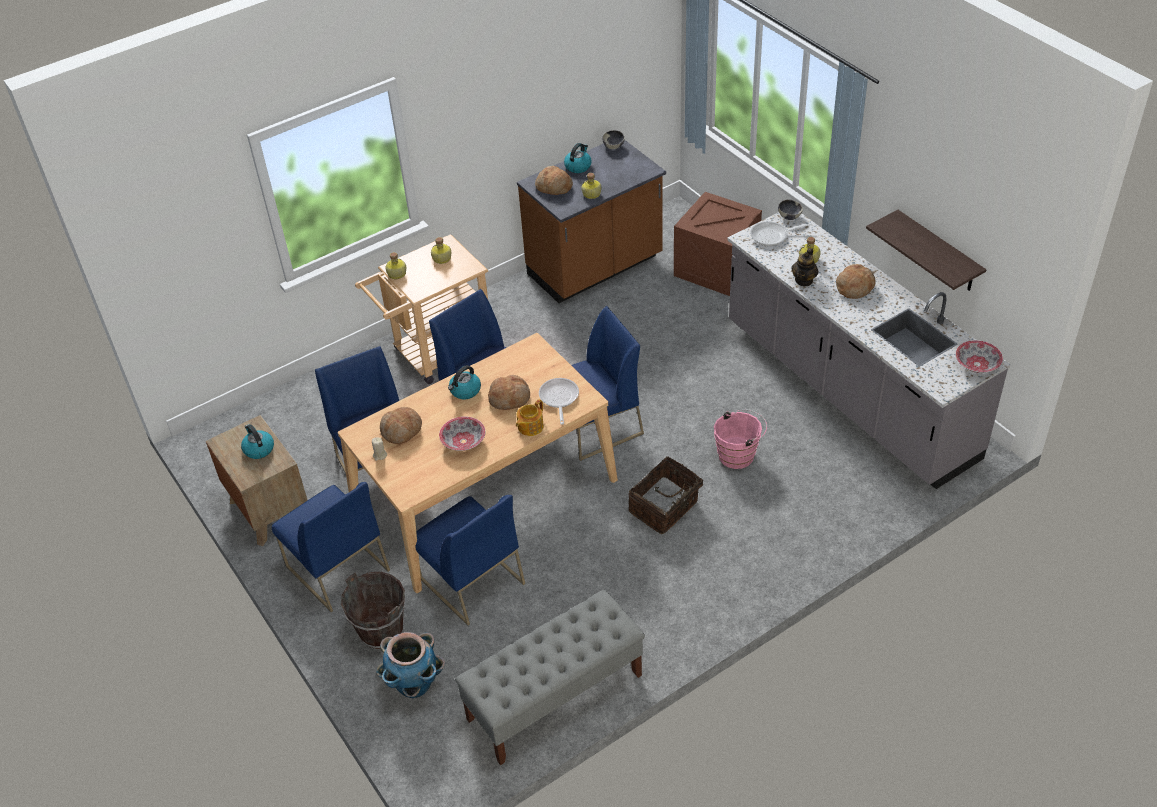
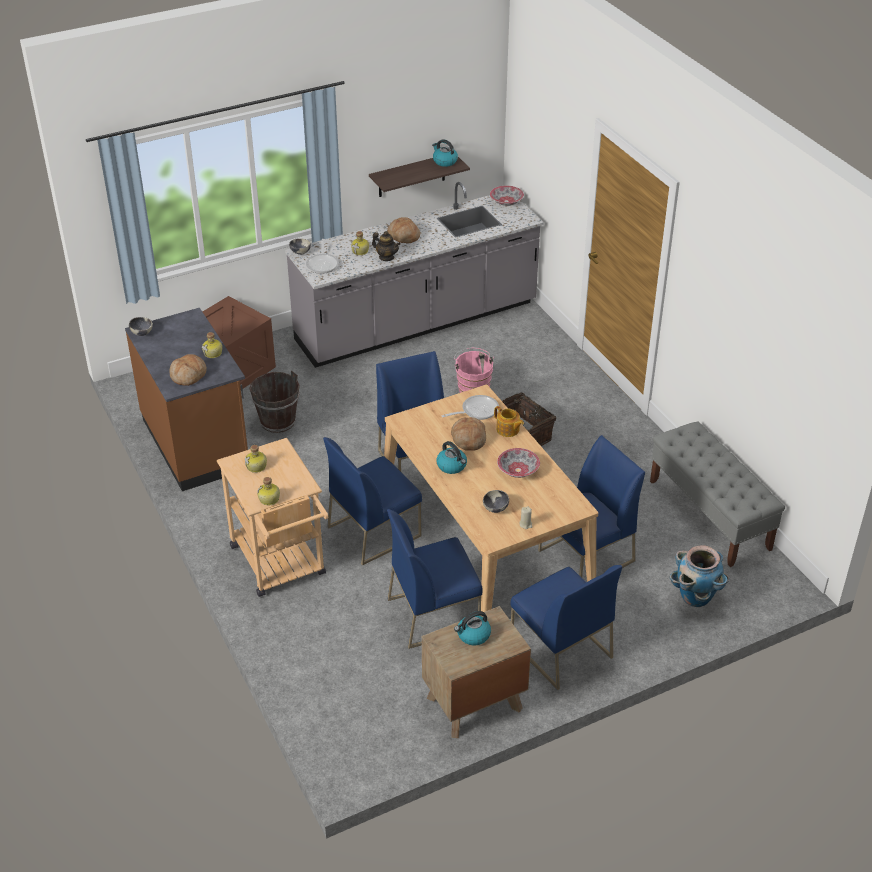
camera: 85 degrees left, 5 degrees down
(336, 568) = (559, 649): blue chair -> blue chair turned 90 degrees clockwise
(382, 631) = (636, 617): brown bucket -> brown bucket (277, 421)
(402, 430) = (495, 509): bread -> bowl
(559, 399) = (476, 411): frying pan -> frying pan turned 150 degrees clockwise
(578, 166) = (162, 357): kettle -> kettle (444, 161)

